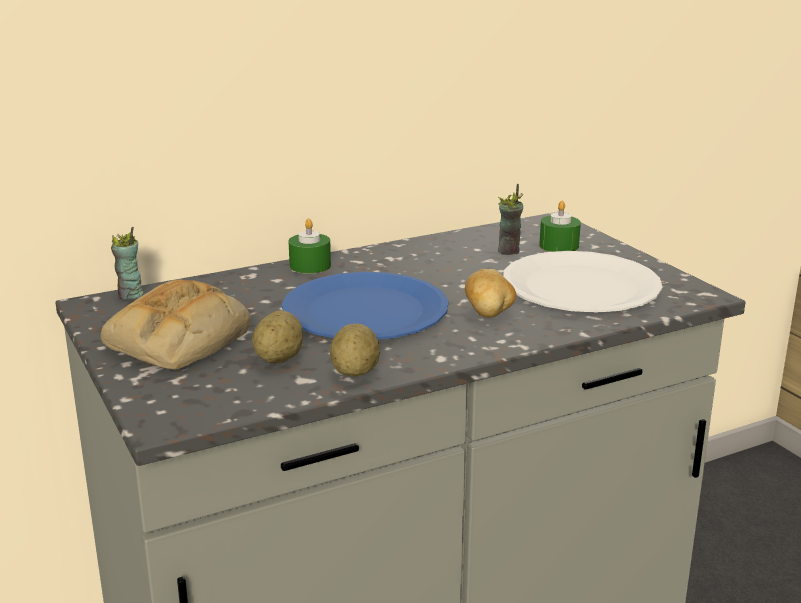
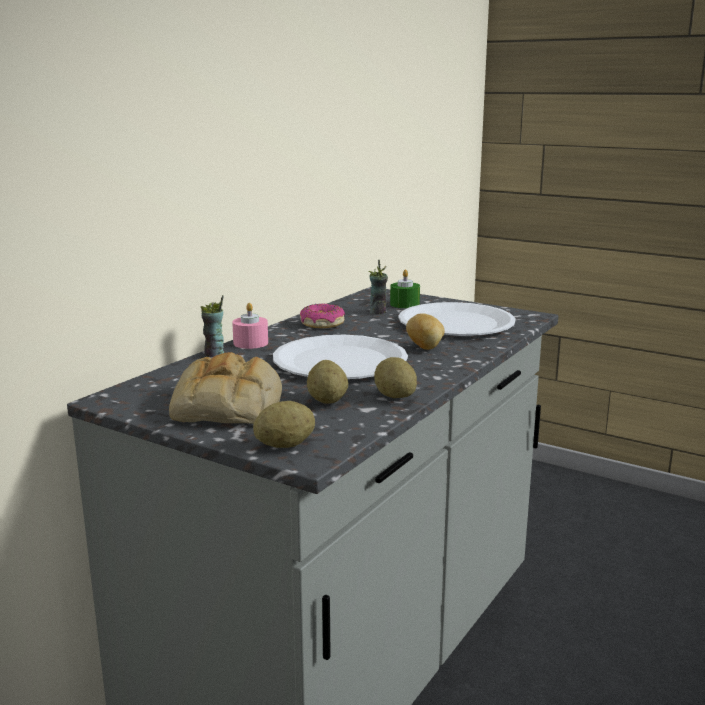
camera: 30 degrees left, 5 degrees down
(130, 295) = (132, 386): cup -> cup (214, 354)
(162, 402) = (285, 445): none -> potato
(310, 265) = (250, 343): green candle -> pink candle
(366, 311) = (340, 361): blue plate -> white plate
(419, 256) = (322, 324): none -> donut

